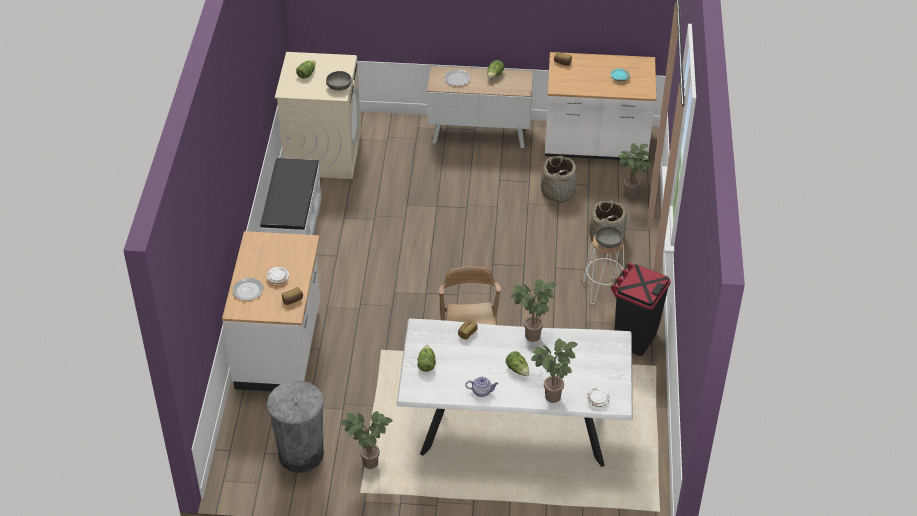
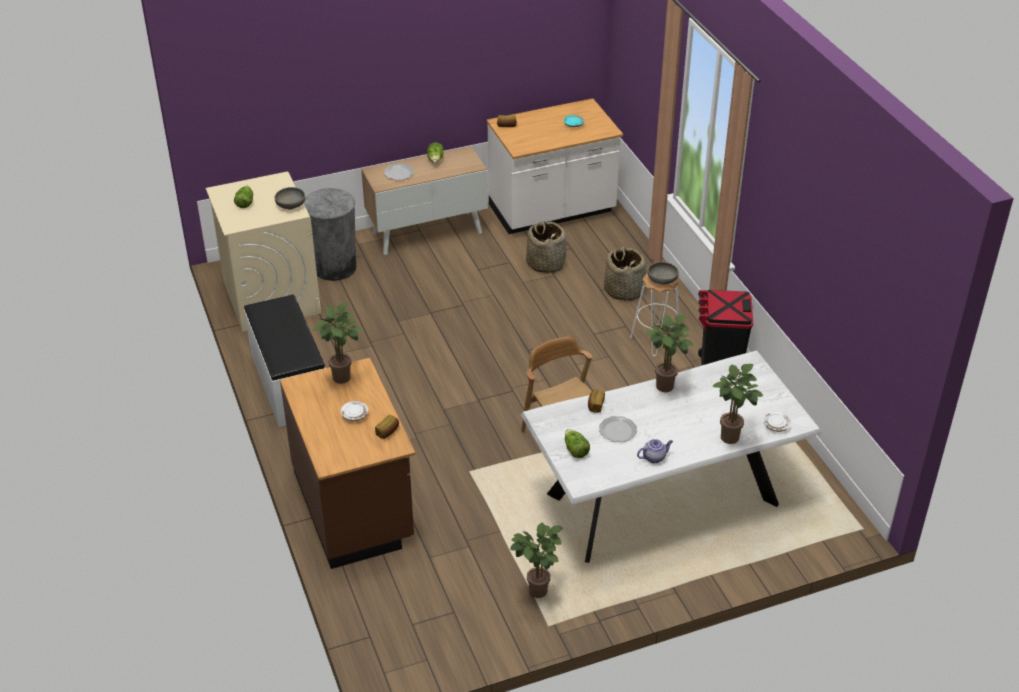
camera: 25 degrees left, 5 degrees down
(248, 290) = (329, 438): plate -> plate (618, 431)
(280, 347) = (354, 506): white counter -> brown counter
(301, 454) = (454, 610): grey trash can -> grey trash can (334, 267)
(518, 369) = (674, 423): lettuce -> none
(630, 196) = (619, 246): potted plant -> potted plant (342, 379)

